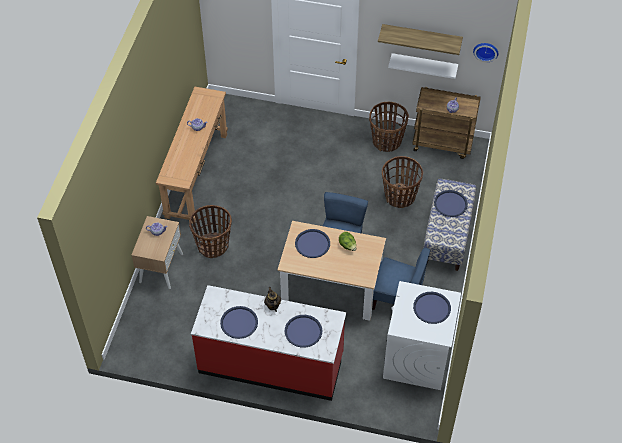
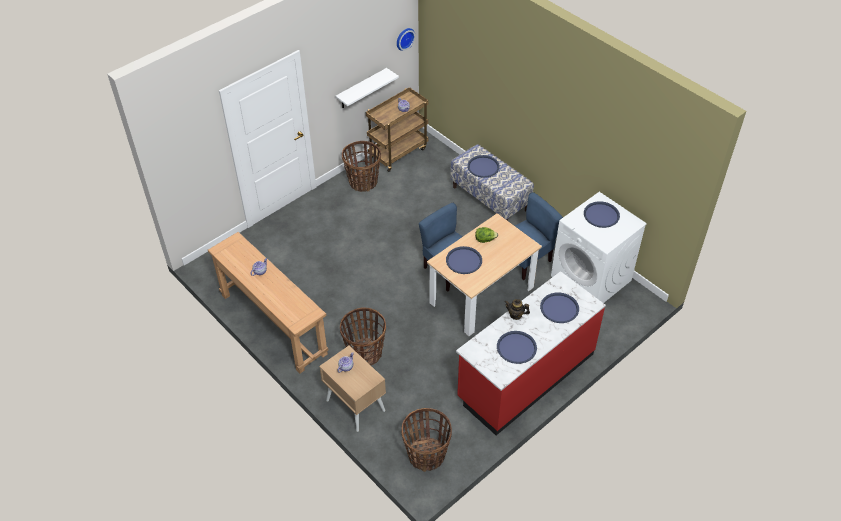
camera: 55 degrees left, 5 degrees down
(400, 197) = (426, 204): basket -> basket (426, 455)
(421, 37) = (355, 61): shelf -> none

